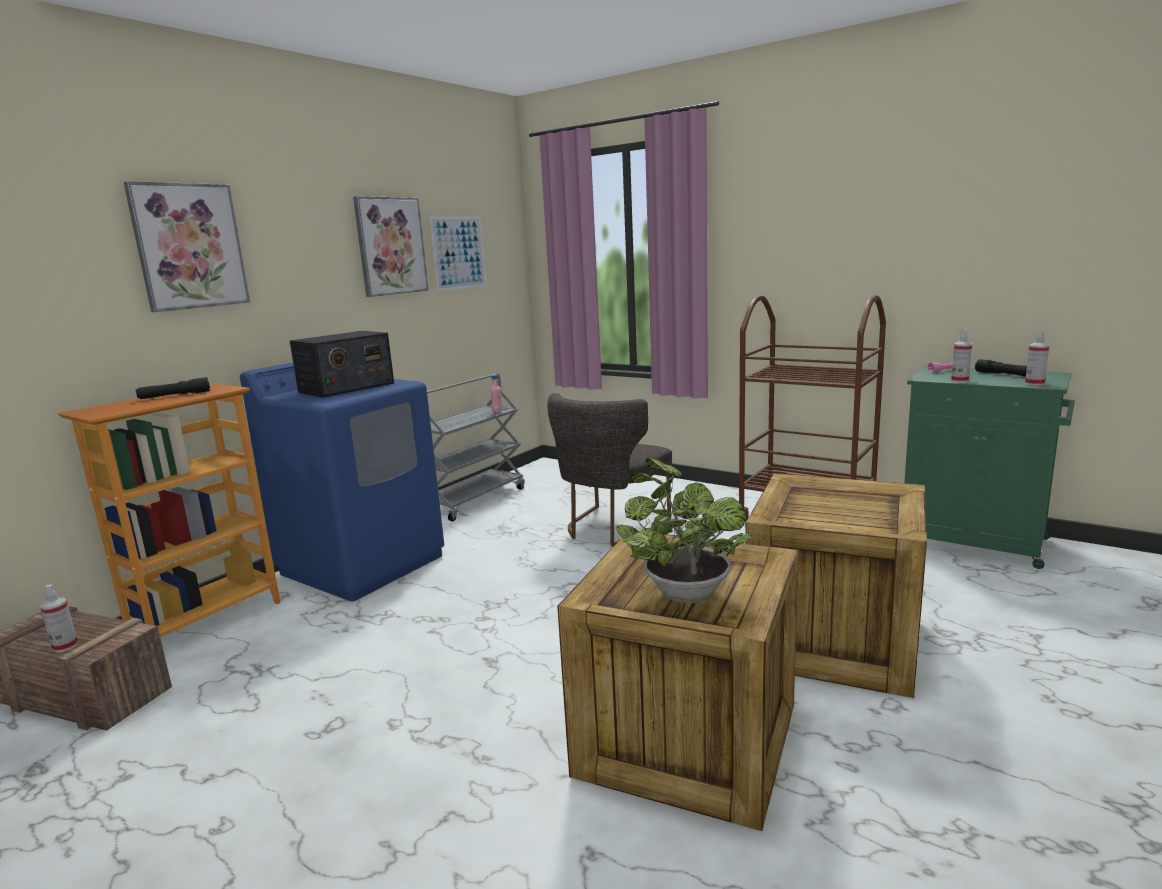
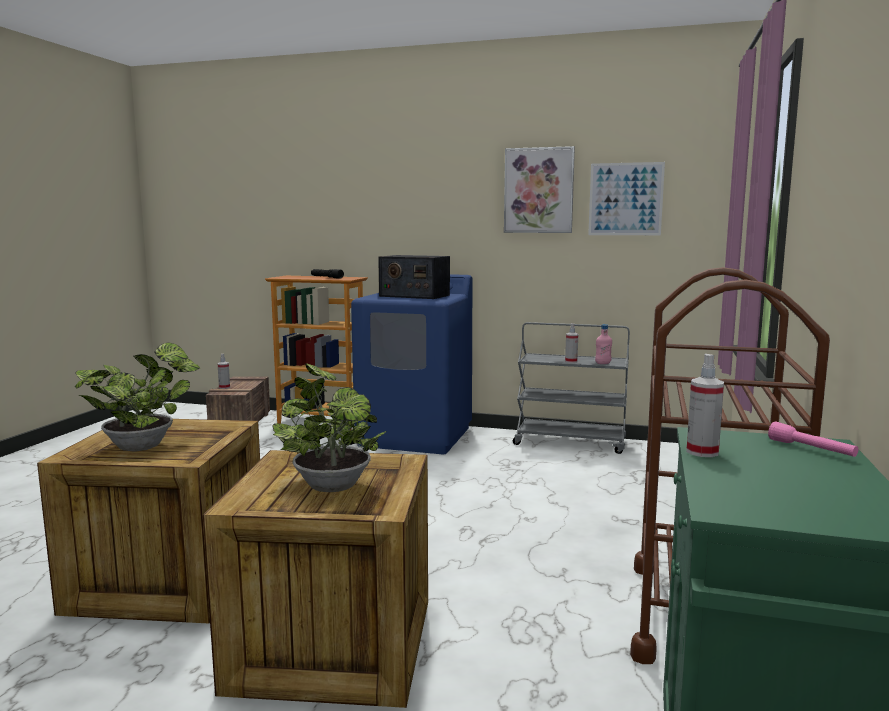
camera: 70 degrees right, 5 degrees down
(189, 246) = (372, 187): picture -> none
(610, 528) = (551, 504): grey chair -> none
(830, 508) = (330, 484): none -> potted plant
(1005, 375) = (817, 485): black flashlight -> none
(1034, 384) = (730, 499): spray bottle -> spray bottle (571, 361)

